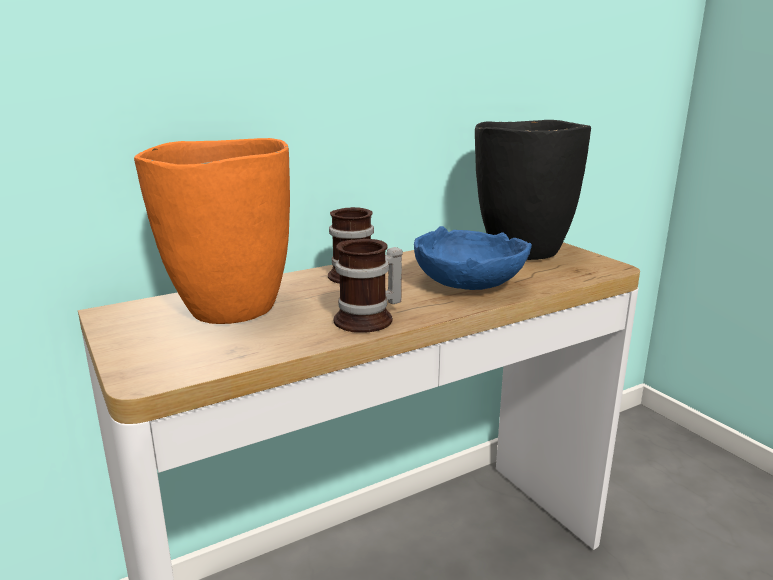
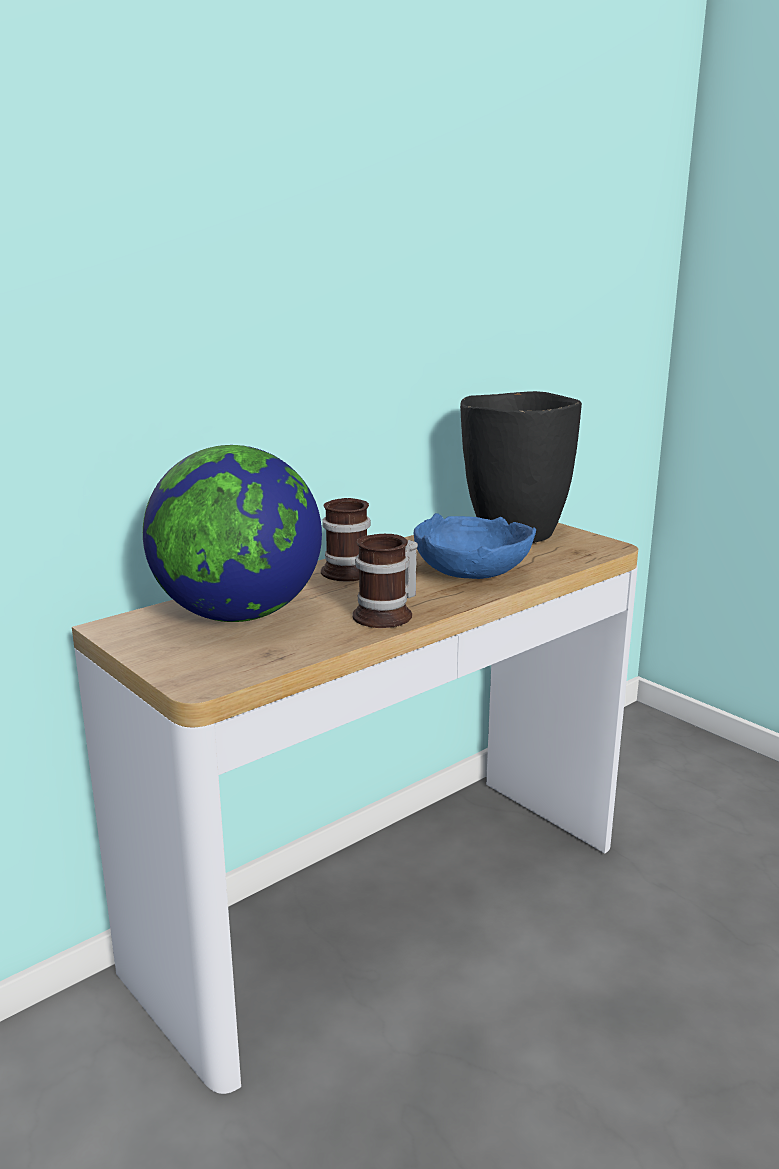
camera: 10 degrees left, 0 degrees up
(229, 309) = (238, 615): orange vase -> globe

